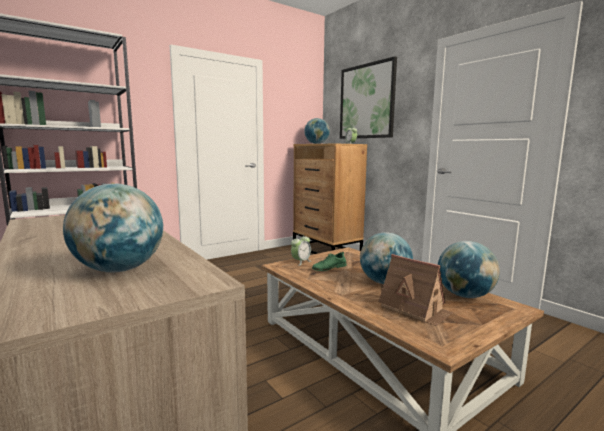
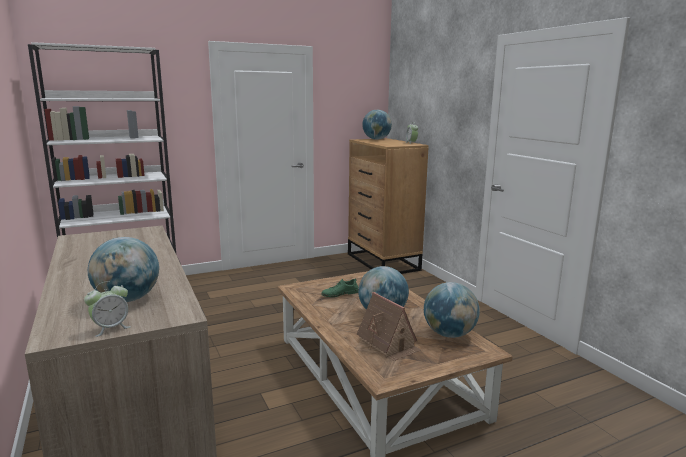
camera: 10 degrees right, 5 degrees up
(301, 262) = (317, 285): alarm clock -> alarm clock (111, 328)
(366, 101) = (430, 95): picture -> none

